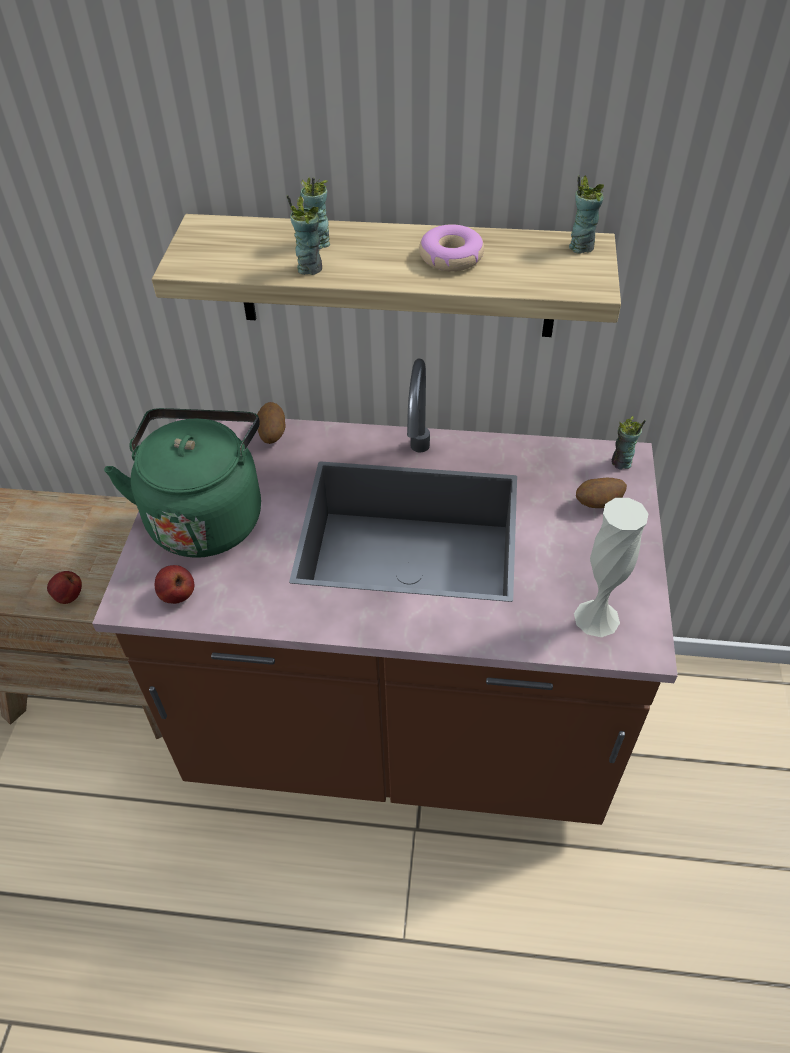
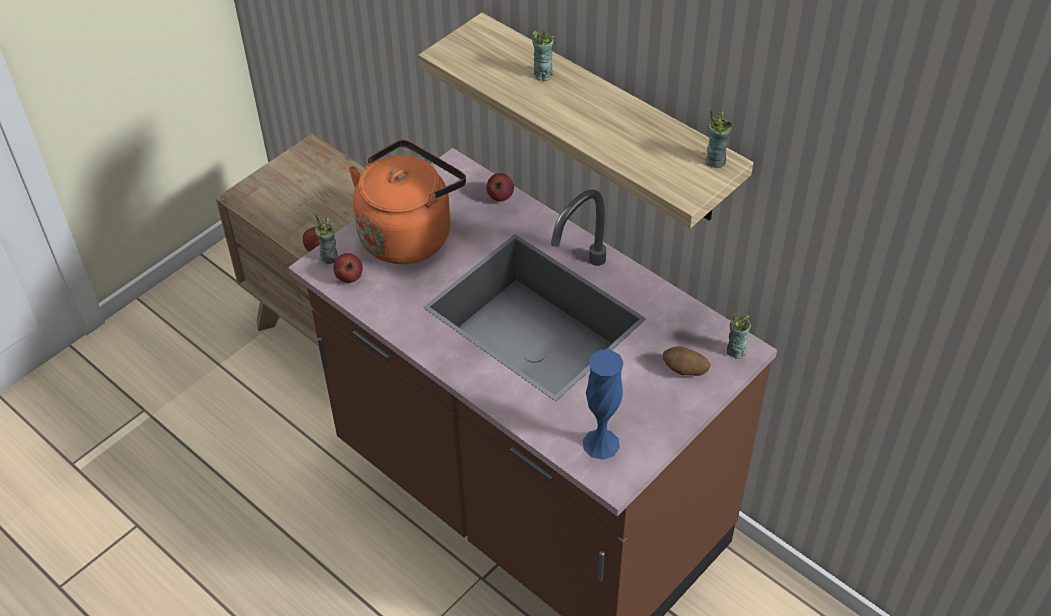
camera: 35 degrees right, 0 degrees up
(206, 515) = (408, 233): green kettle -> orange kettle
(271, 434) = (500, 197): potato -> apple
(309, 268) = (518, 92): cup -> cup (329, 257)
(451, 257) = (617, 127): donut -> none
(596, 618) = (601, 443): white vase -> blue vase

